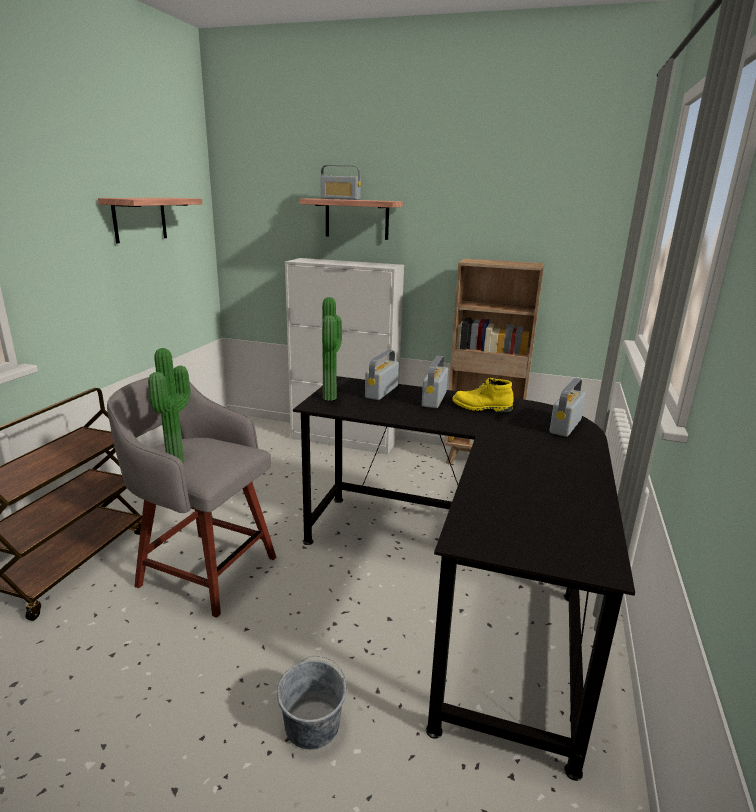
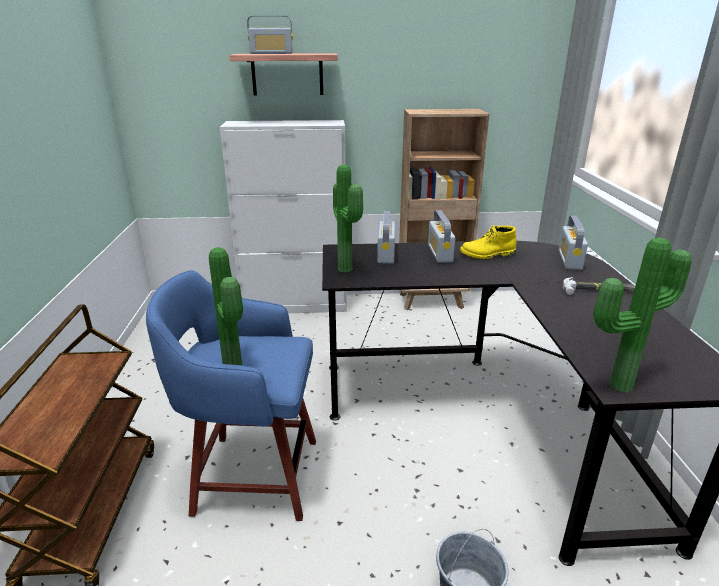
camera: 20 degrees left, 5 degrees up
(139, 219) = (50, 89): shelf -> none
(205, 569) = (252, 475): grey stool -> blue stool
(470, 538) = (617, 383): none -> potted plant
(560, 457) = (597, 290): none -> hammer

